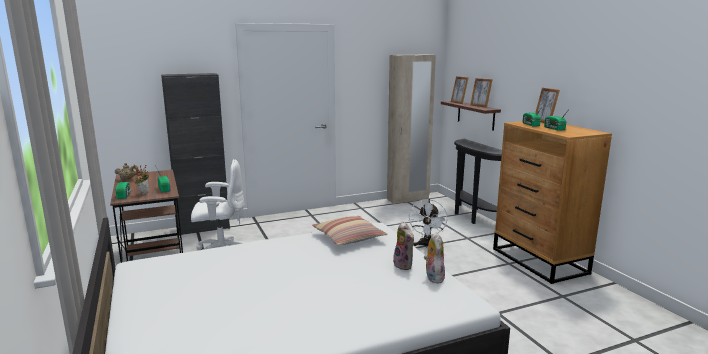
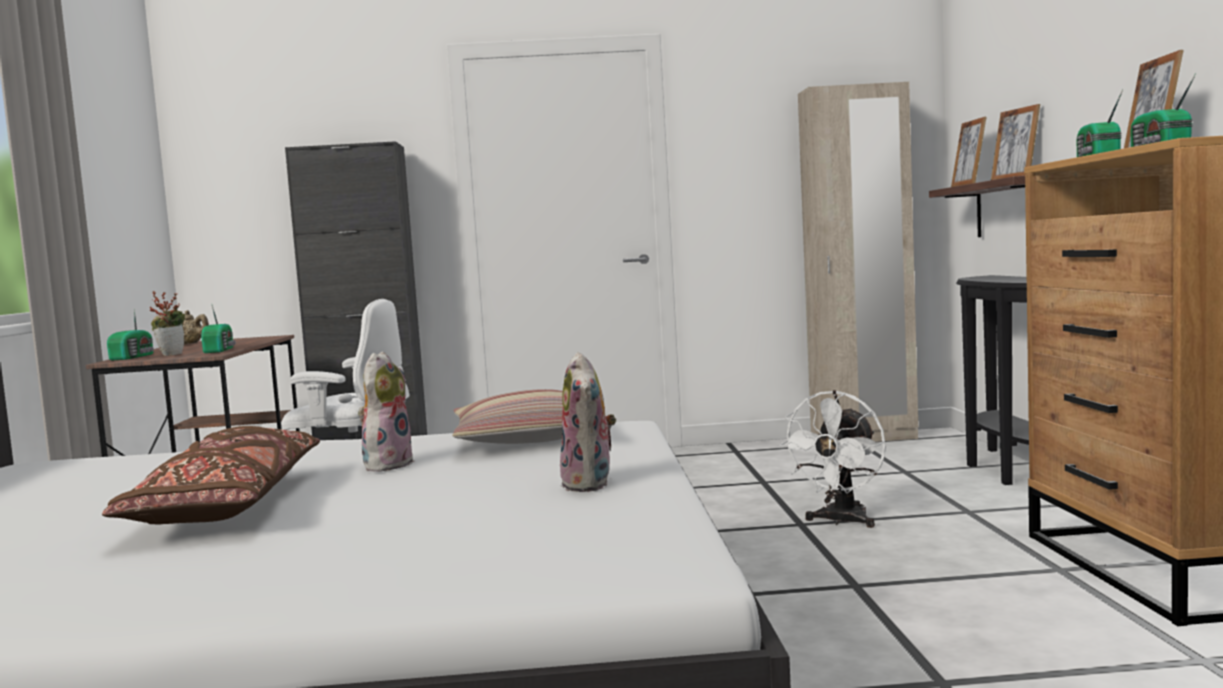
camera: 20 degrees right, 10 degrees down
(281, 285) = (229, 504): none -> brown pillow
(433, 277) = (636, 508): plush toy -> plush toy (387, 464)

